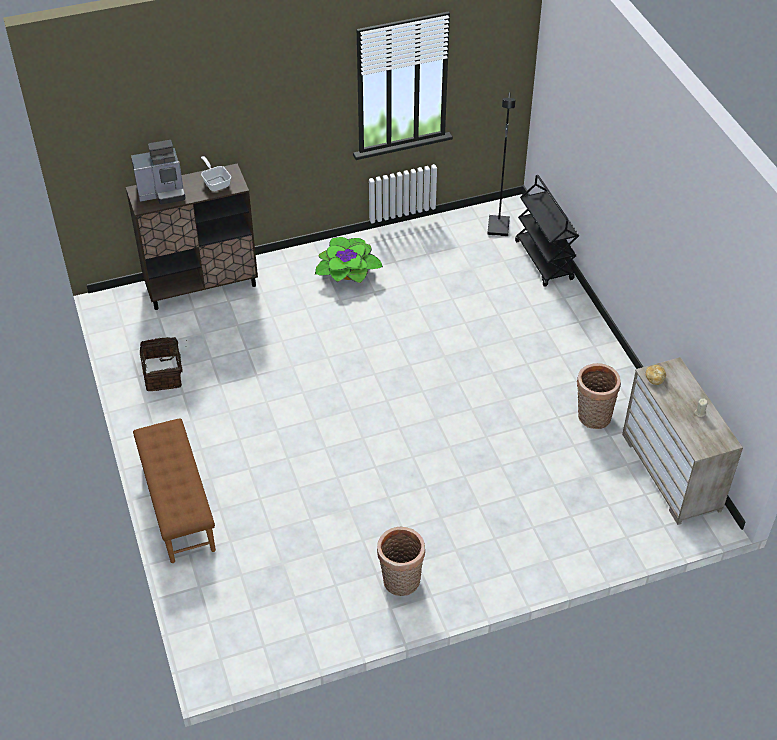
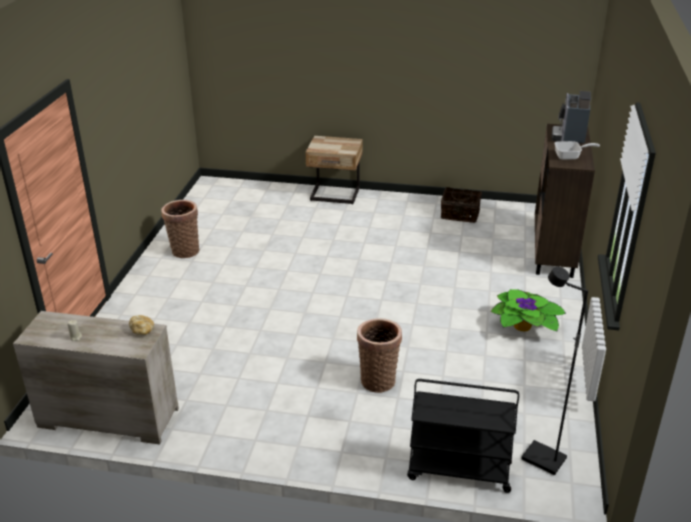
camera: 120 degrees right, 15 degrees down
(177, 505) = (335, 195): brown bench -> beige nightstand
(592, 417) = (215, 399): basket -> basket (378, 379)

